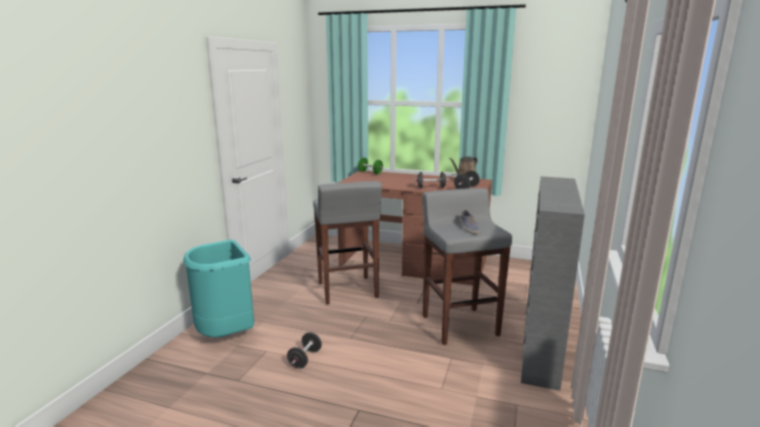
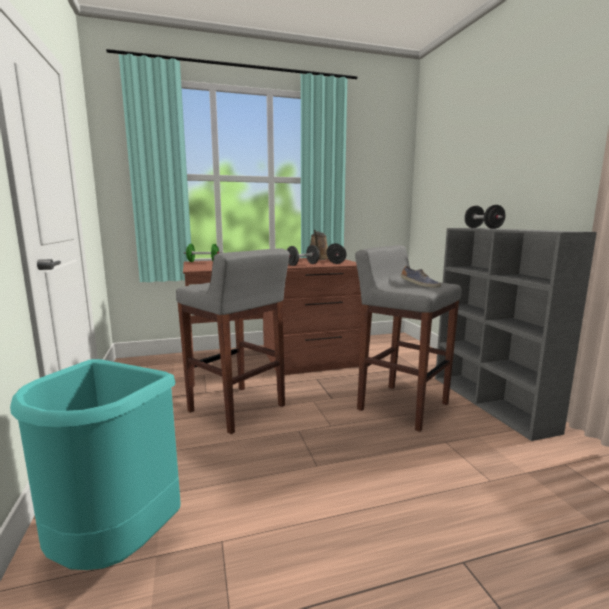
camera: 35 degrees left, 5 degrees down
(305, 359) = (297, 523): black dumbbell -> black dumbbell (483, 228)

